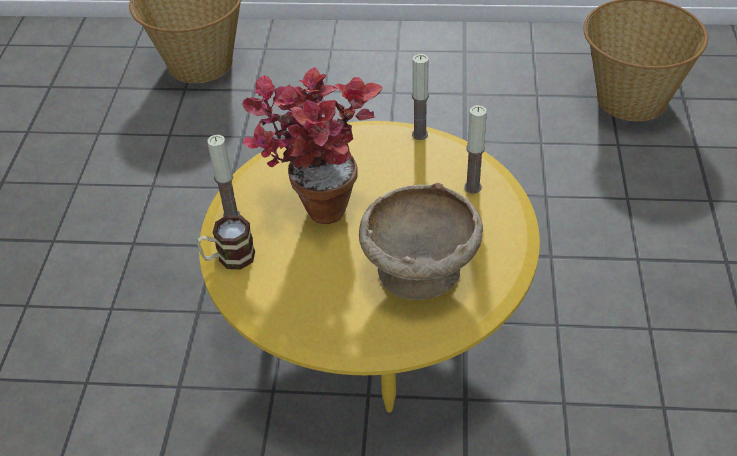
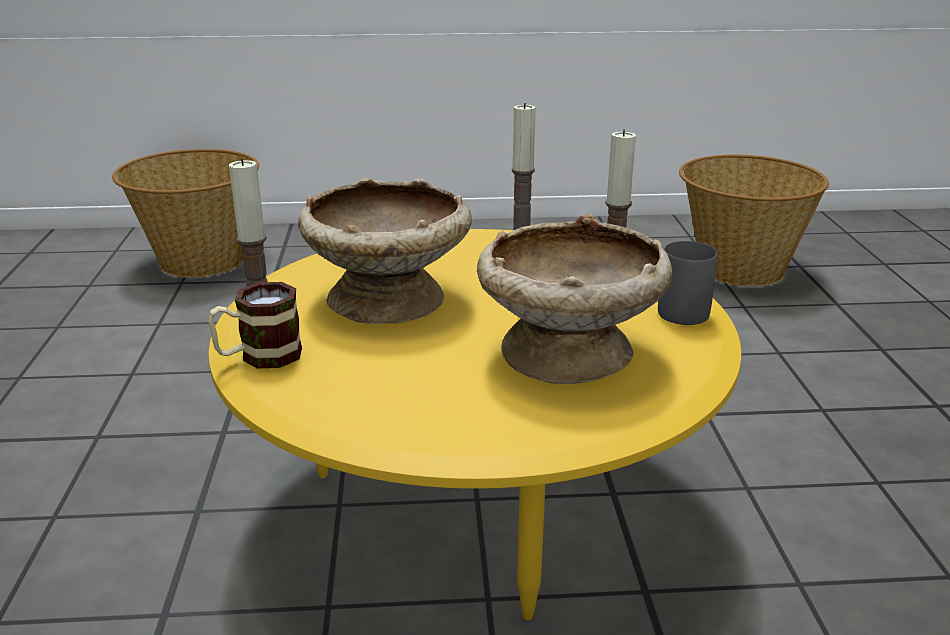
camera: 10 degrees left, 20 degrees down
(315, 203) = (389, 297): potted plant -> beige bowl
(510, 230) = (685, 308): none -> grey mug

